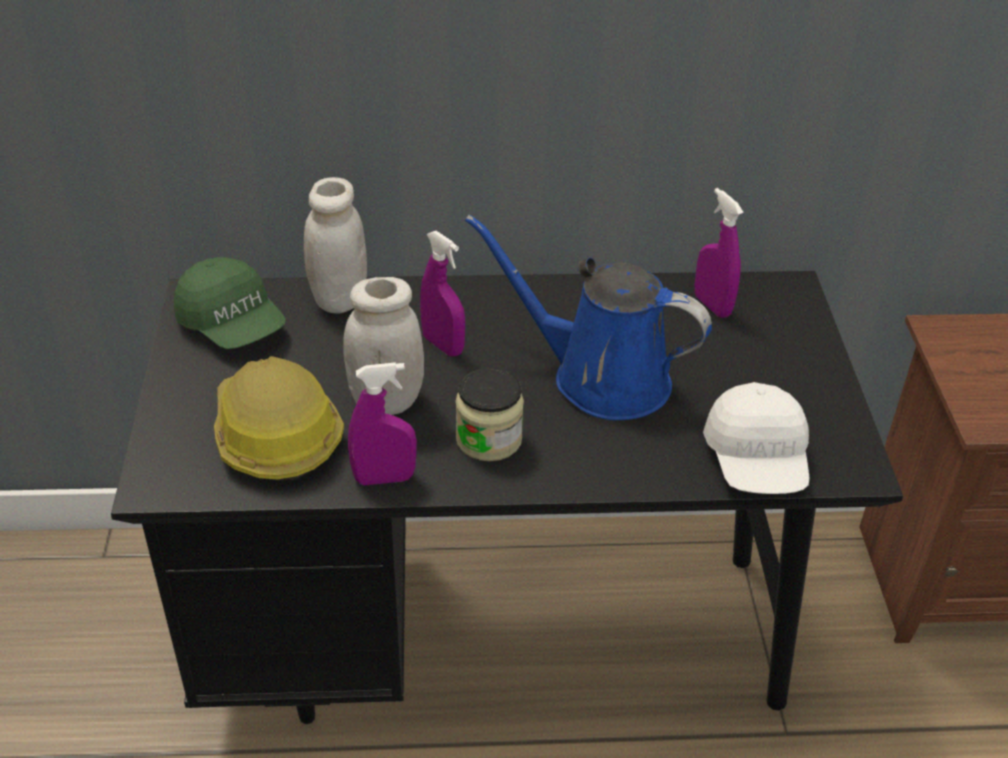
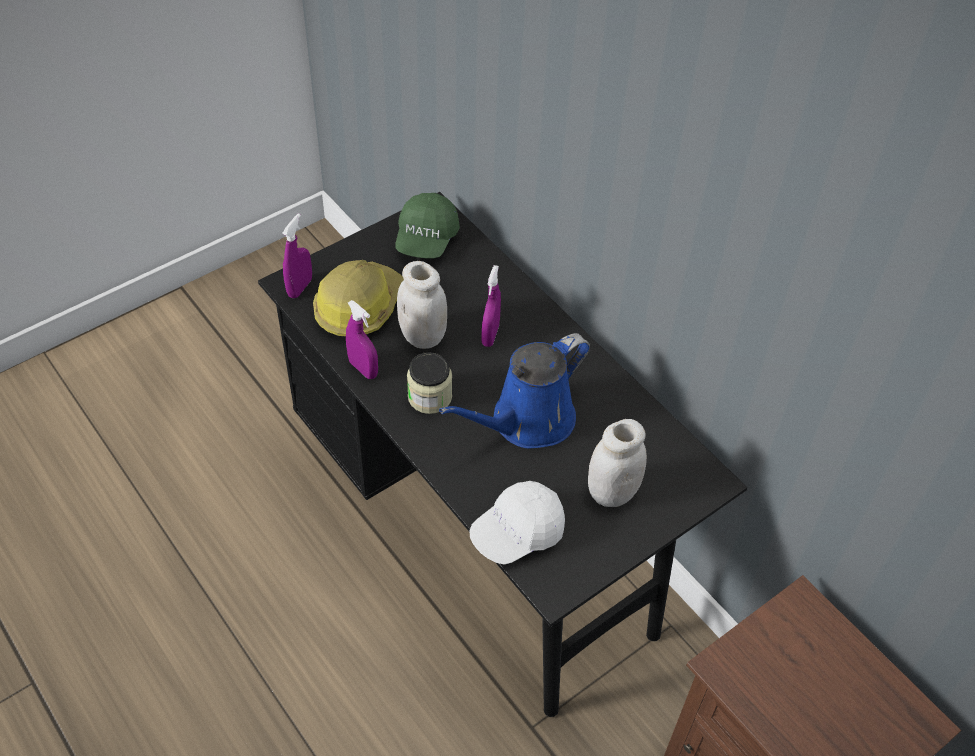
camera: 55 degrees right, 10 degrees up
(339, 299) = (488, 268): white jar -> white jar (611, 492)
(599, 377) = (526, 421): blue watering can -> blue watering can turned 120 degrees counterclockwise
(712, 305) = (651, 446): purple spray bottle -> purple spray bottle (300, 287)

